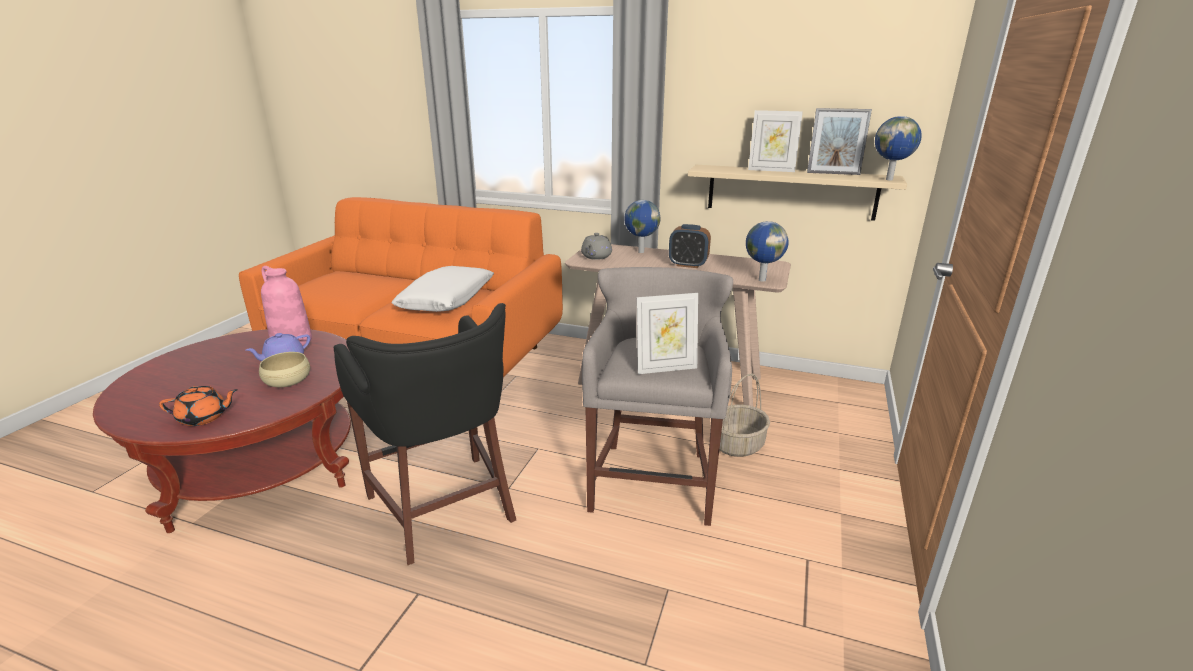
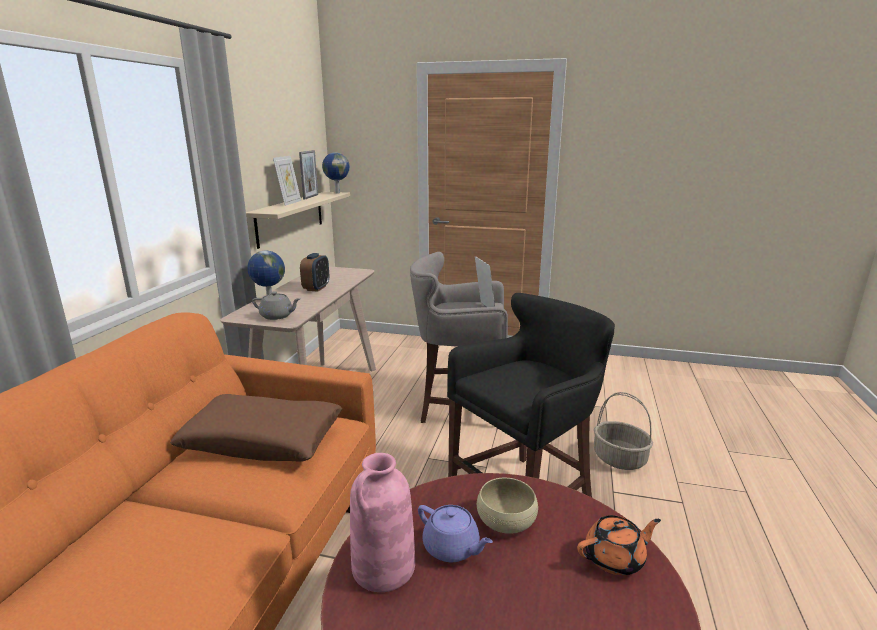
camera: 95 degrees left, 5 degrees down
(204, 417) = (615, 558): orange teapot -> orange teapot turned 90 degrees clockwise
(447, 299) = (262, 440): white pillow -> brown pillow
(738, 445) = (415, 375): basket -> basket (620, 459)
(761, 280) = (358, 273): globe -> none

